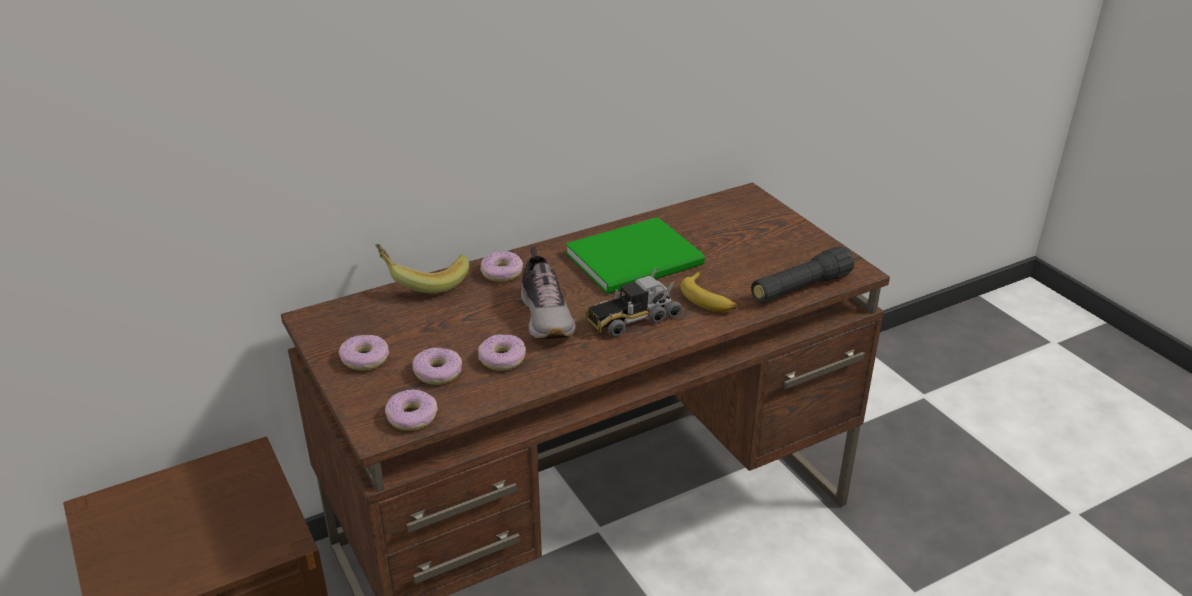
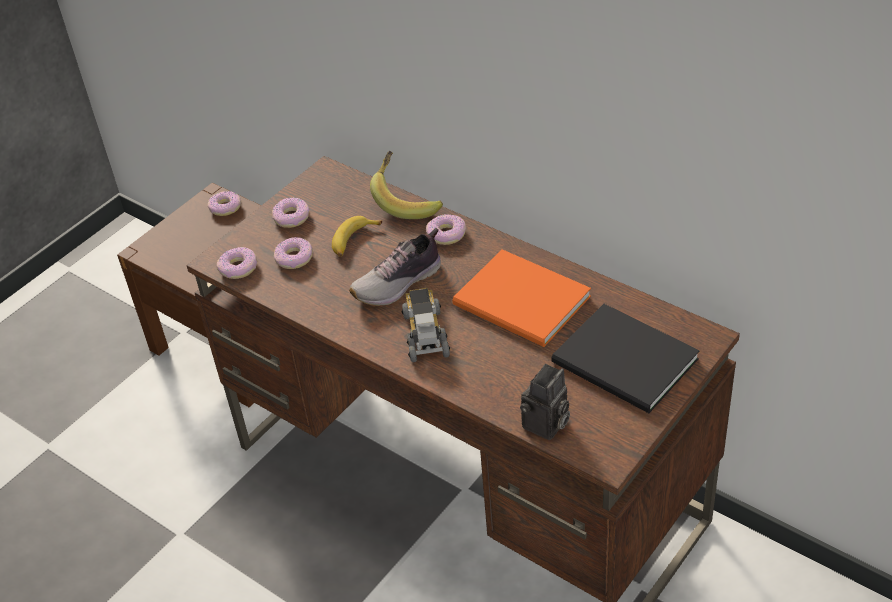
camera: 70 degrees right, 10 degrees up
(502, 359) = (328, 282): donut -> donut (225, 207)
(632, 319) = (425, 332): toy truck -> toy truck turned 45 degrees clockwise
(639, 259) = (523, 304): green book -> orange book
(708, 299) = (485, 369): banana -> banana (353, 241)
(753, 234) = (626, 364): none -> black book
(800, 288) = (546, 426): black flashlight -> camera

